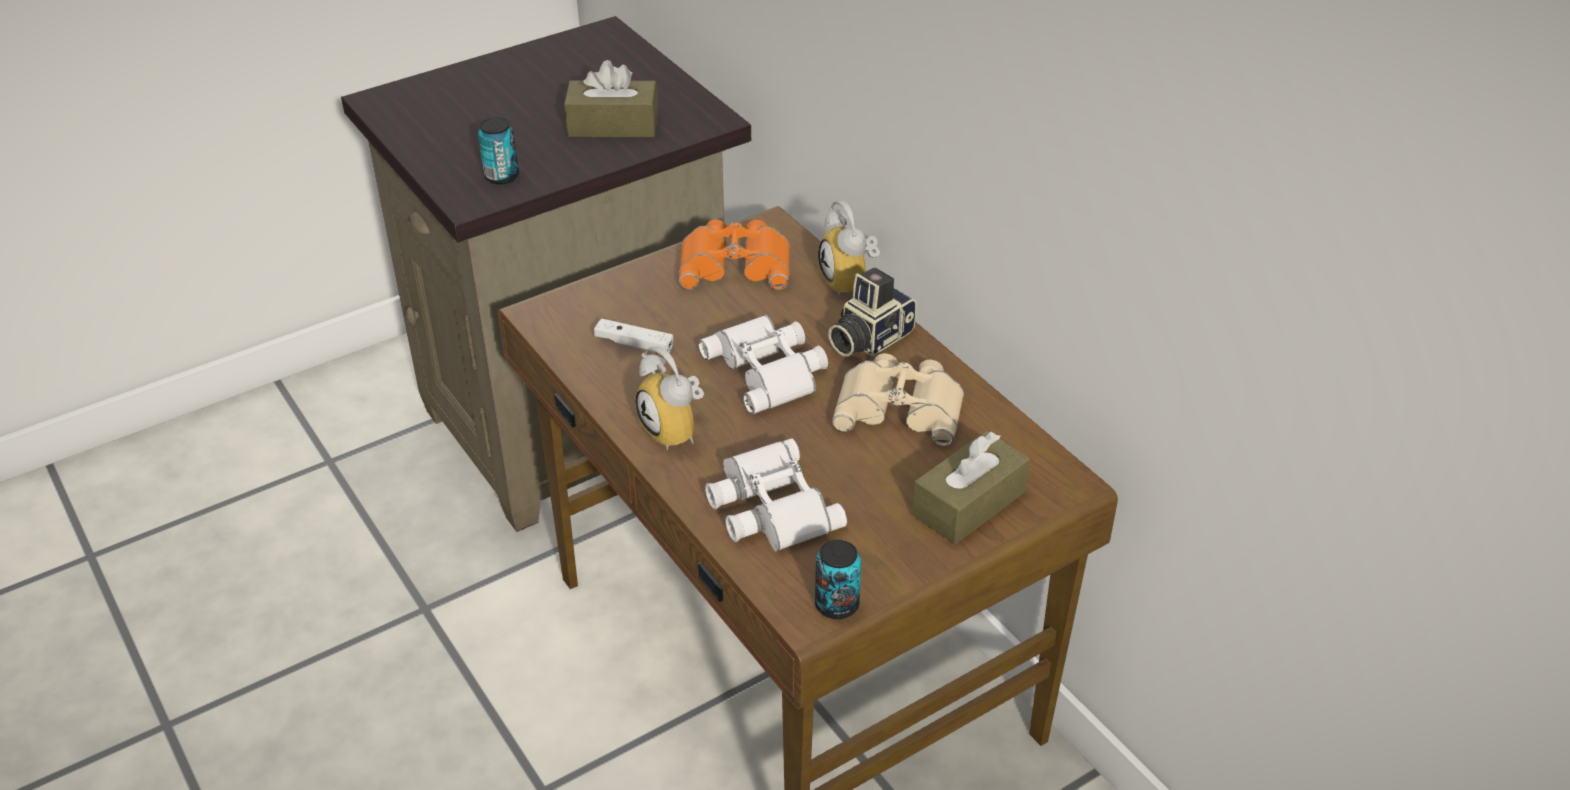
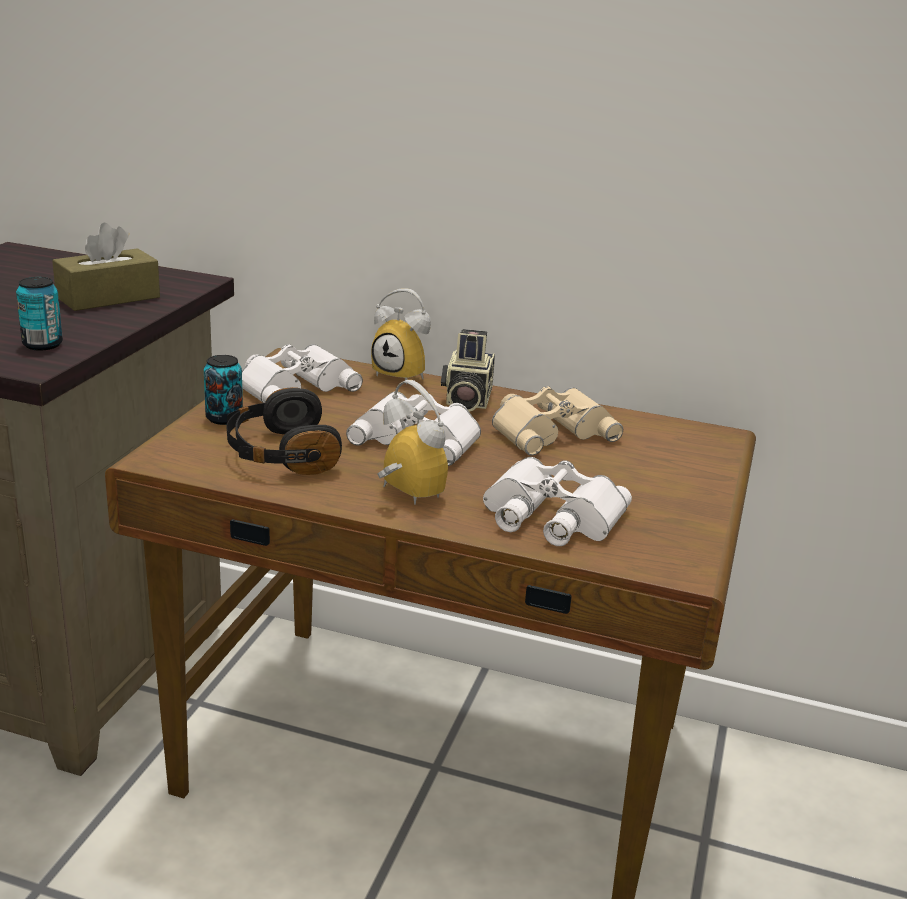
camera: 40 degrees left, 15 degrees down
(634, 344) = (280, 454): white game controller -> black headphones
(677, 430) = (402, 495): alarm clock -> alarm clock turned 150 degrees counterclockwise
(736, 263) = (294, 385): orange binoculars -> white binoculars
(837, 605) = (695, 556): can -> can (224, 418)
(969, 503) = (681, 466): brown tissue box -> none

